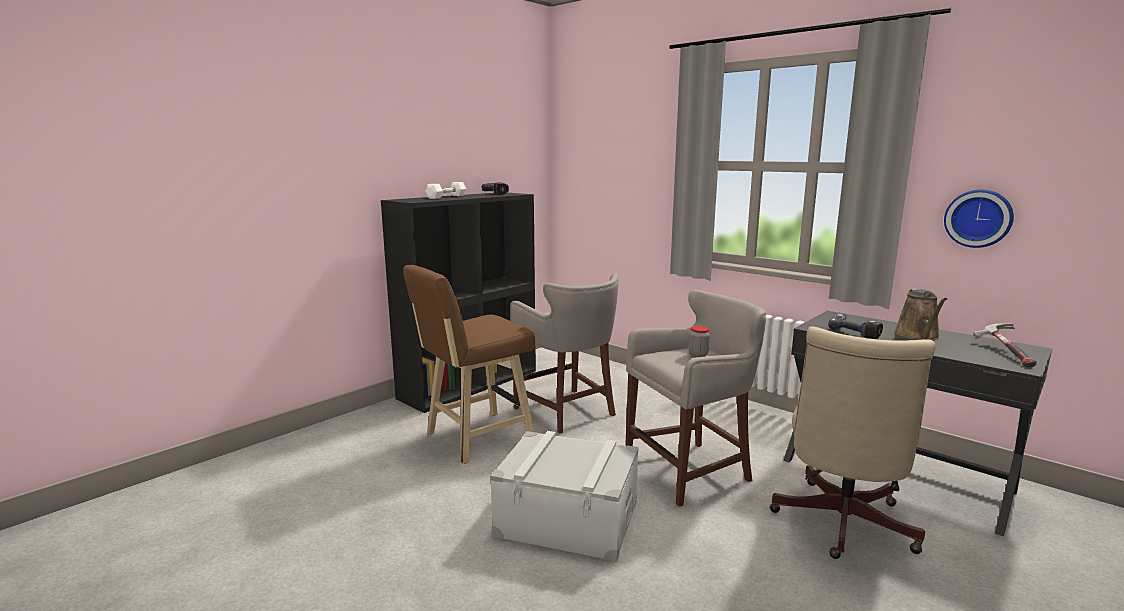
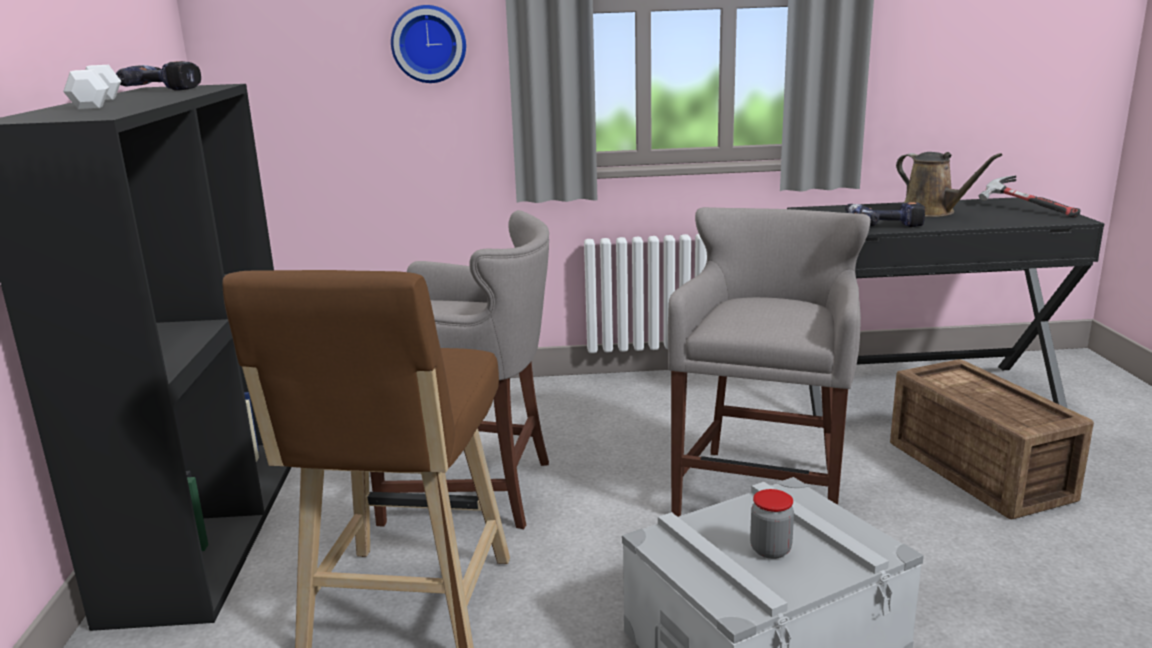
camera: 45 degrees left, 5 degrees up
(698, 355) = (764, 307): jar -> jar (770, 550)
(840, 525) = (978, 472): beige office chair -> crate
(978, 218) = (935, 55): wall clock -> wall clock (429, 44)

